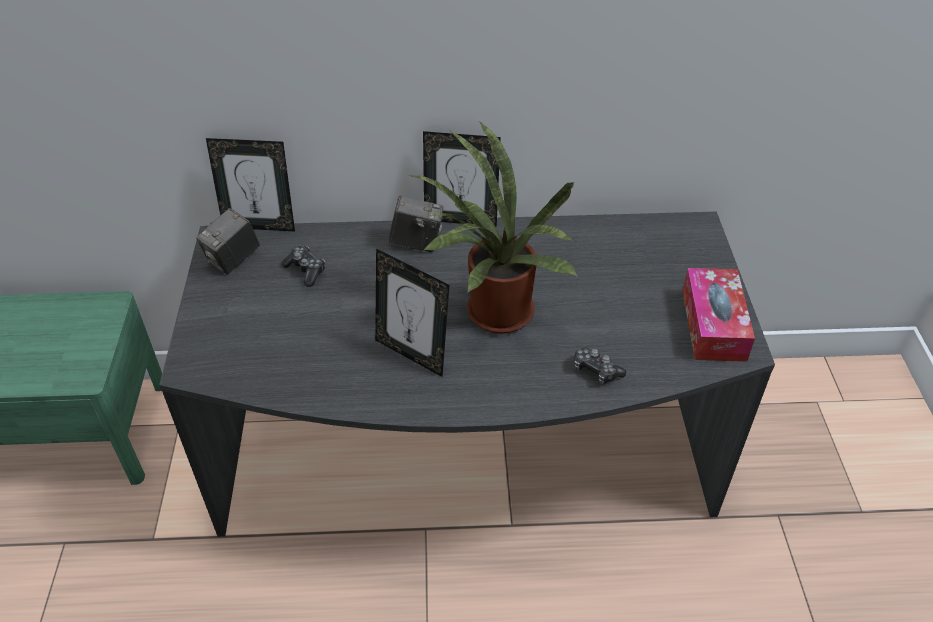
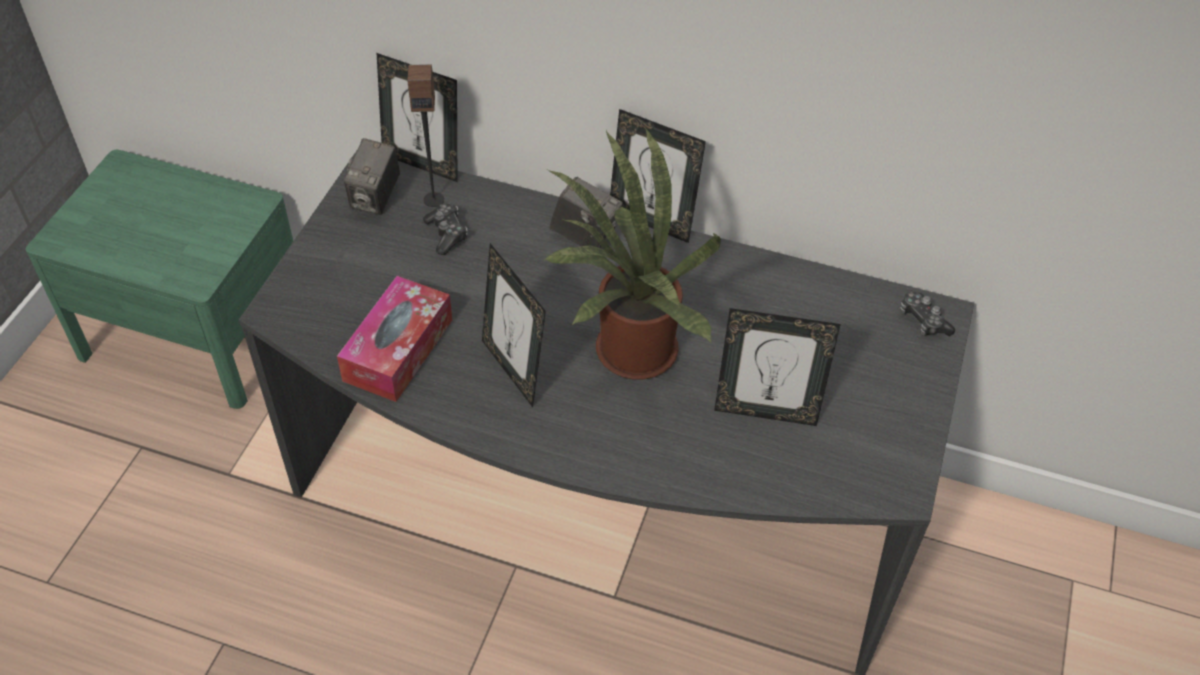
camera: 20 degrees right, 5 degrees up
(233, 260) = (376, 198): camera -> camera turned 45 degrees counterclockwise
(282, 248) = (433, 199): none -> speaker
(596, 370) = (709, 457): game controller -> game controller (923, 320)
(618, 325) = (766, 411): none -> picture frame
(713, 325) = (882, 447): tissue box -> tissue box (398, 350)

